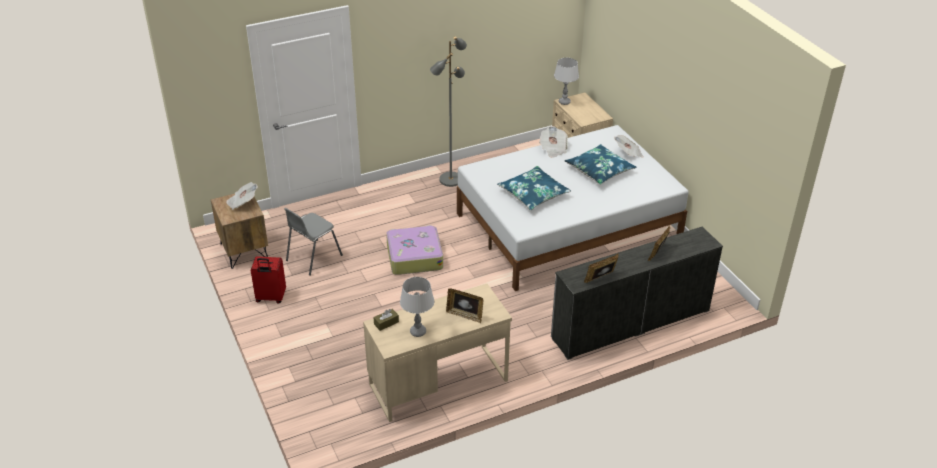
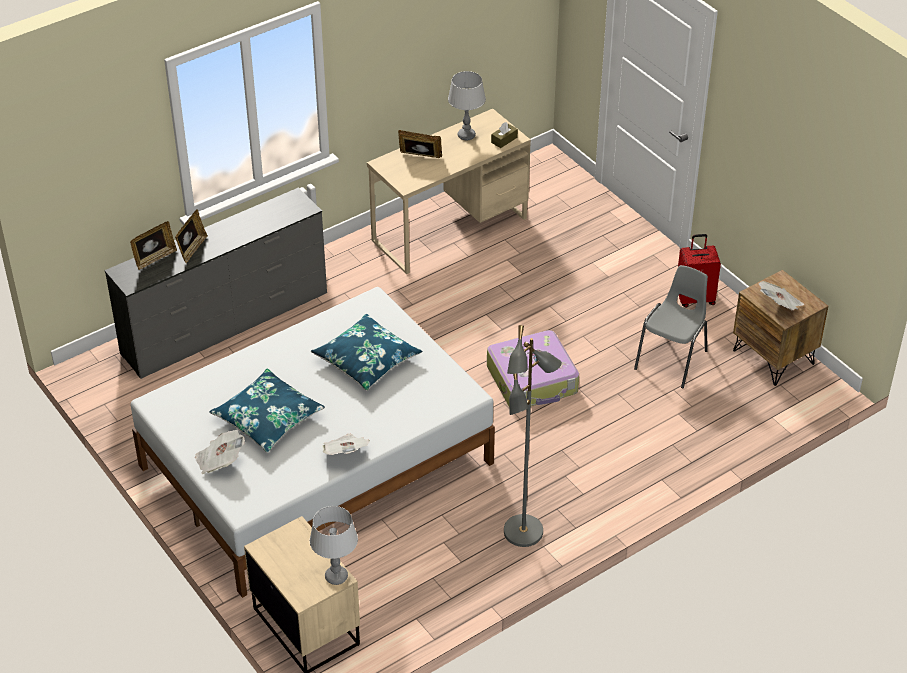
camera: 170 degrees right, 5 degrees up
(600, 279) = (266, 208): picture frame -> picture frame (154, 258)

